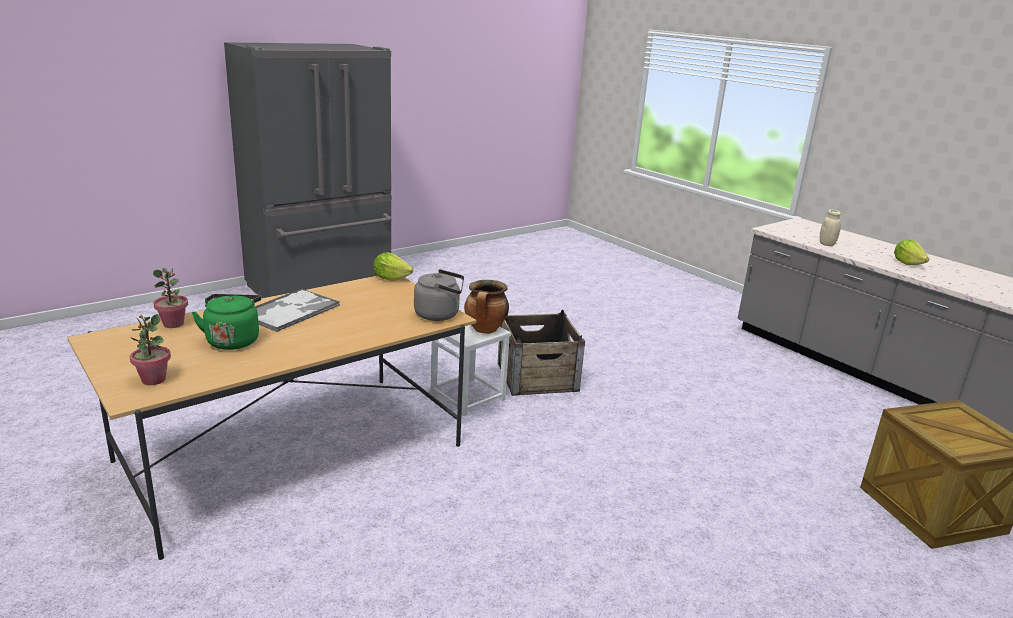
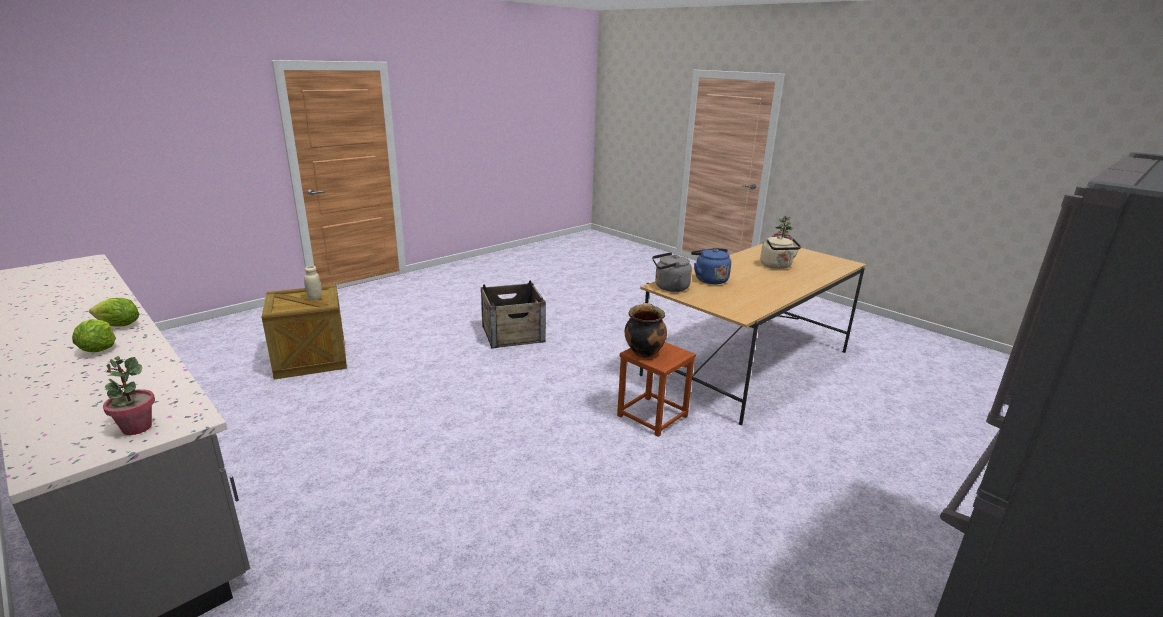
camera: 175 degrees right, 0 degrees up
(173, 324) = (828, 272): potted plant -> potted plant (137, 428)
(233, 340) = (777, 266): green kettle -> beige kettle
(291, 310) = (775, 284): tray -> none
(373, 323) = (709, 279): none -> blue kettle
(391, 278) = (740, 316): lettuce -> lettuce (119, 326)
(468, 396) = (652, 416): white stool -> brown stool
(537, 377) = (590, 446): crate -> crate (512, 333)
(826, 244) = (151, 382): beige jar -> beige jar (315, 298)

